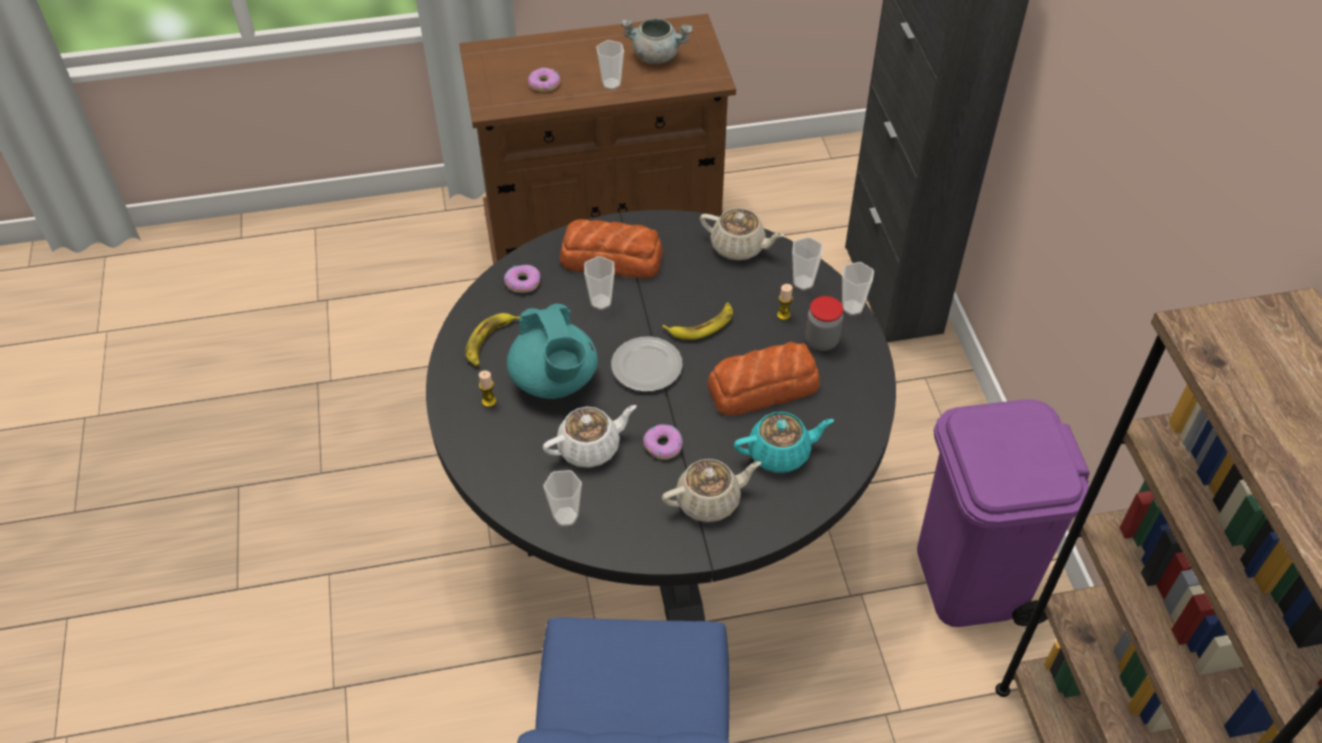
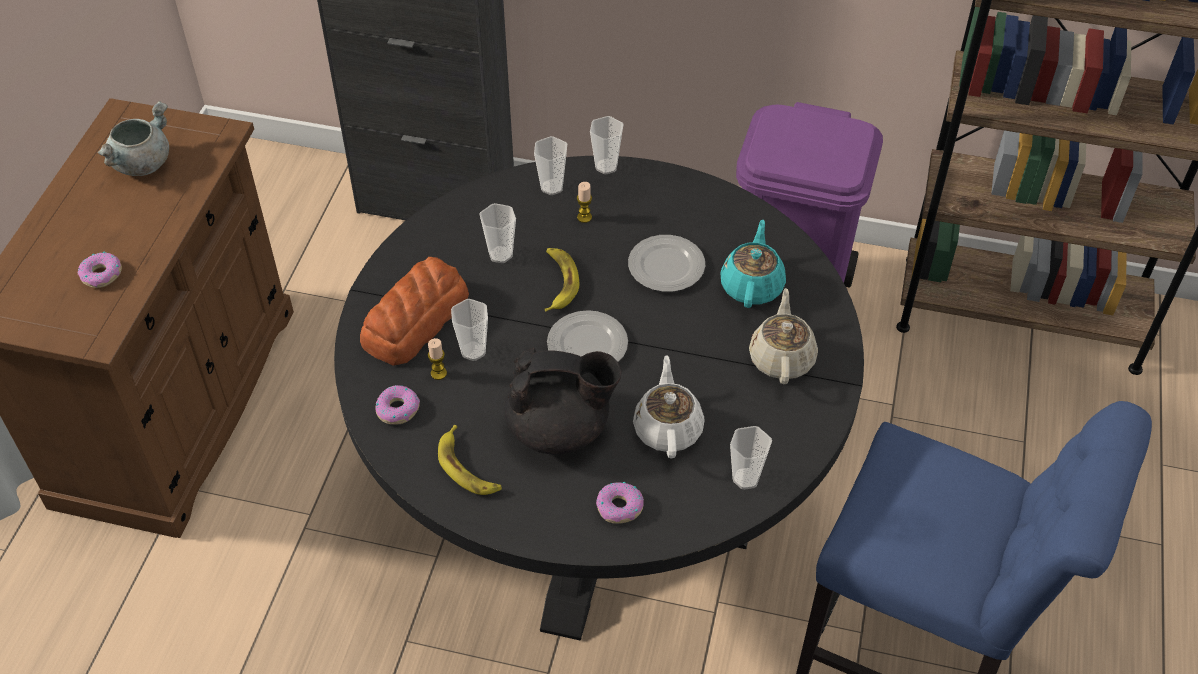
camera: 65 degrees left, 0 degrees up
(489, 401) = (555, 496): candle -> candle (438, 373)
(555, 380) = (560, 428): turquoise teapot -> black teapot
(611, 84) = (155, 217): cup -> cup (500, 254)
(663, 445) = (696, 368): donut -> donut (619, 507)
(739, 247) = (472, 214): beige teapot -> none
(764, 387) = (667, 266): bread -> plate
(821, 341) = (634, 204): jar -> none

